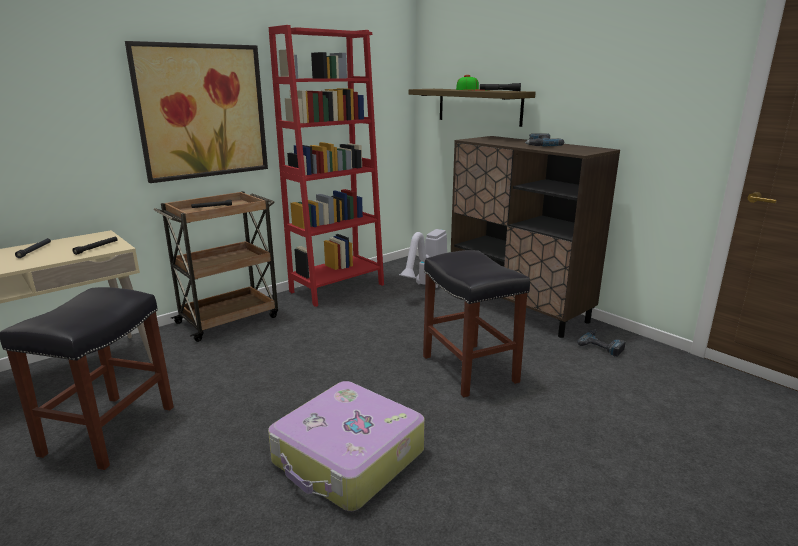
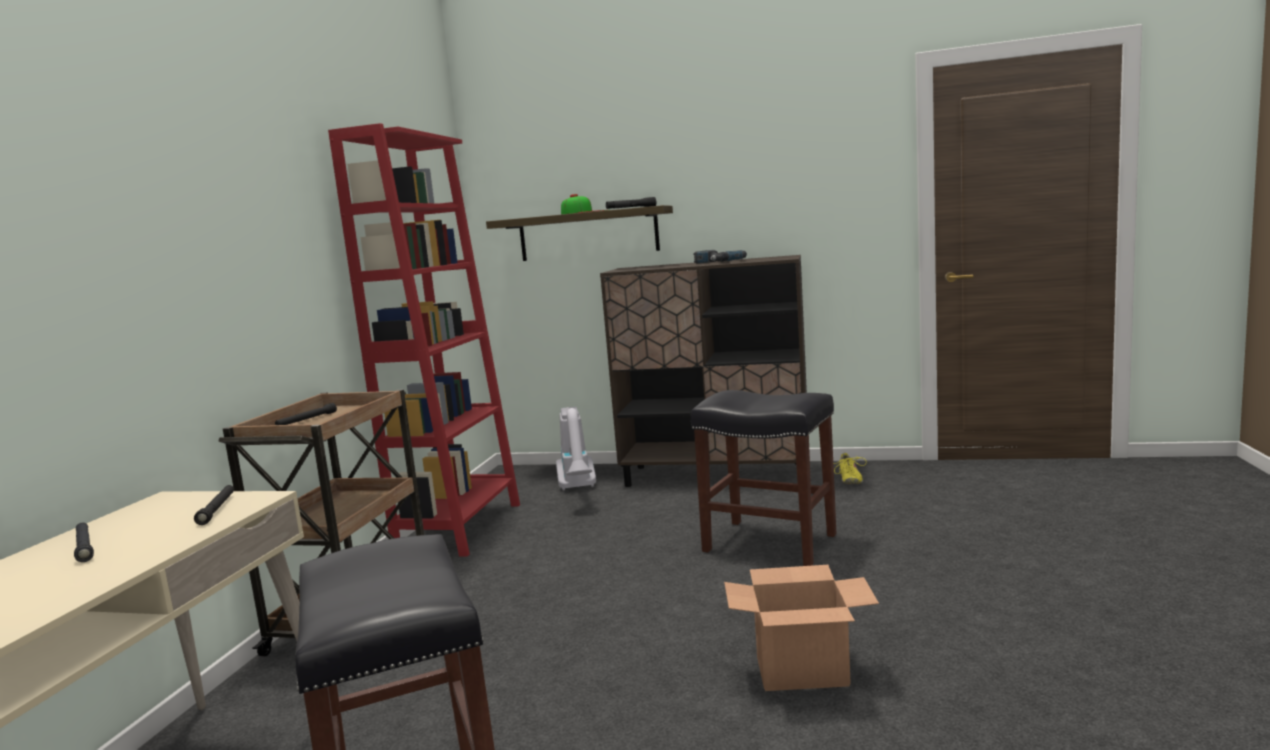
camera: 35 degrees left, 10 degrees down
(202, 111) = (260, 262): picture -> none
(348, 458) = (803, 671): suitcase -> cardboard box
(602, 345) = (849, 479): power drill -> yellow shoe

